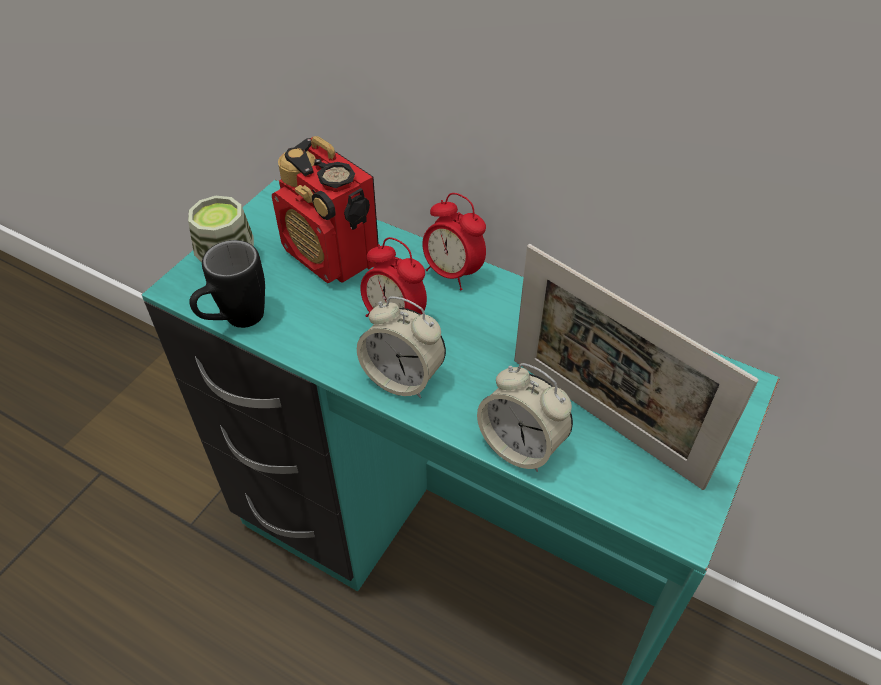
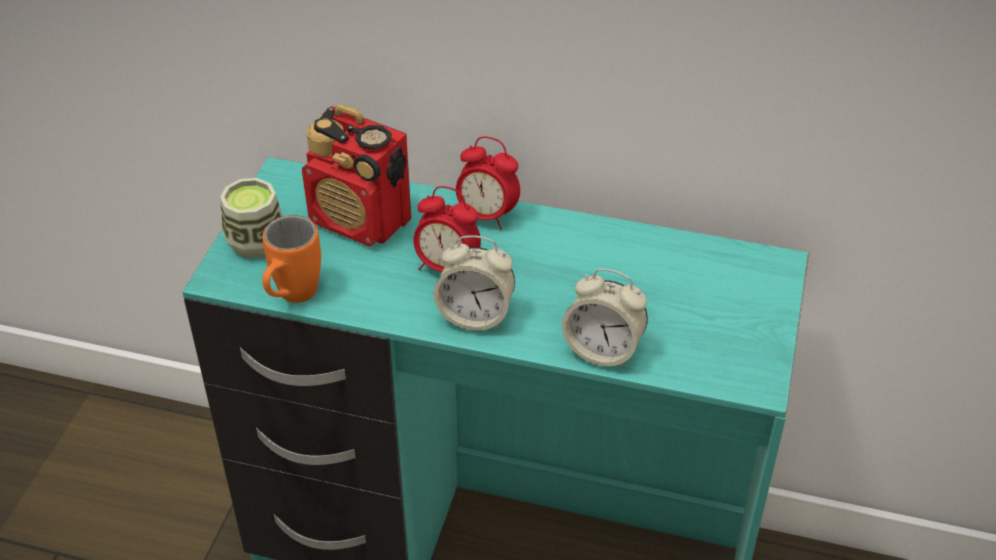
camera: 15 degrees left, 5 degrees down
(235, 322) = (292, 298): black mug -> orange mug
(603, 420) = (668, 316): picture frame -> none

